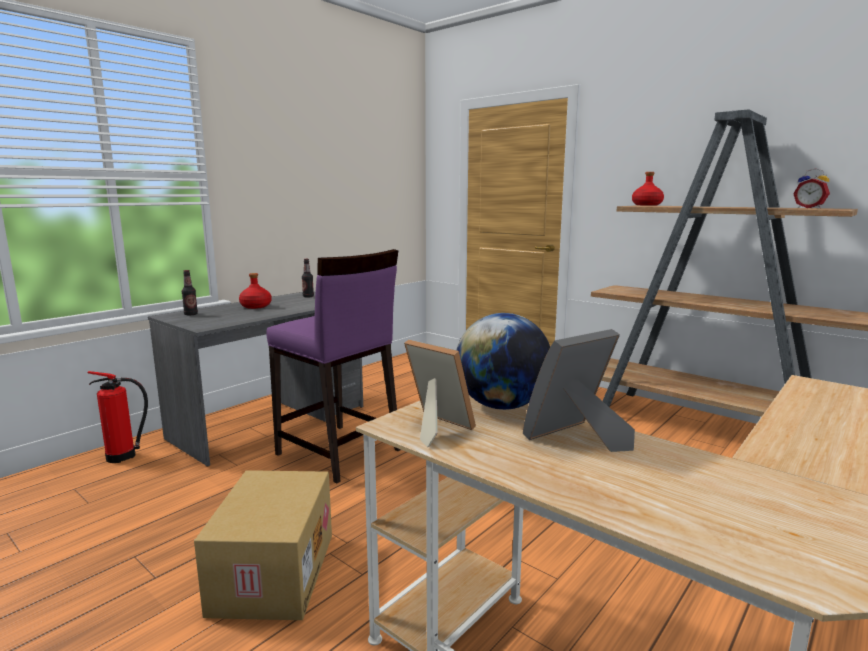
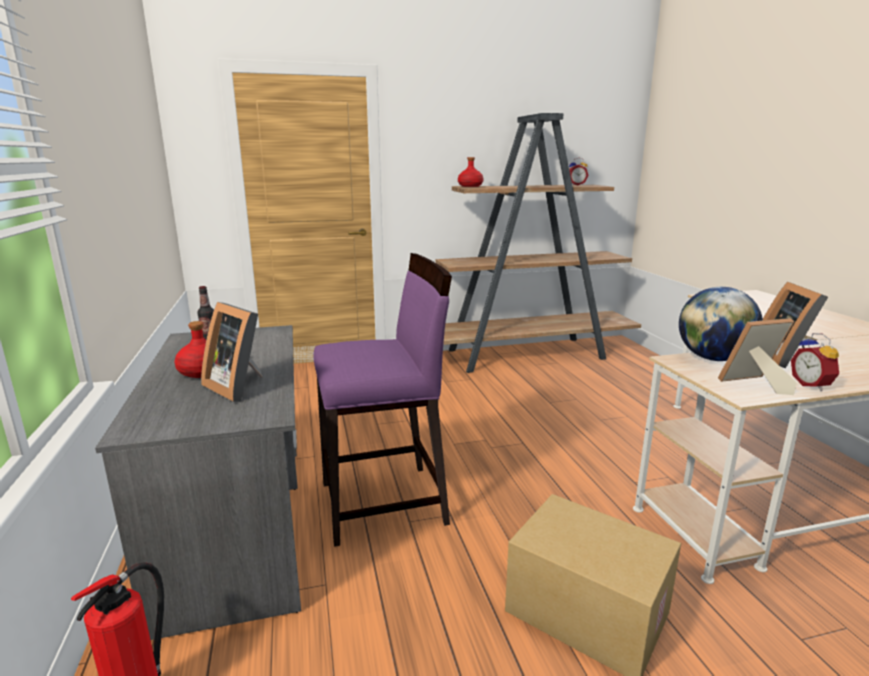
camera: 55 degrees left, 5 degrees up
(191, 314) = (161, 414): bottle -> none
(241, 315) = (239, 386): none -> picture frame
(481, 456) = (812, 385): none -> alarm clock

